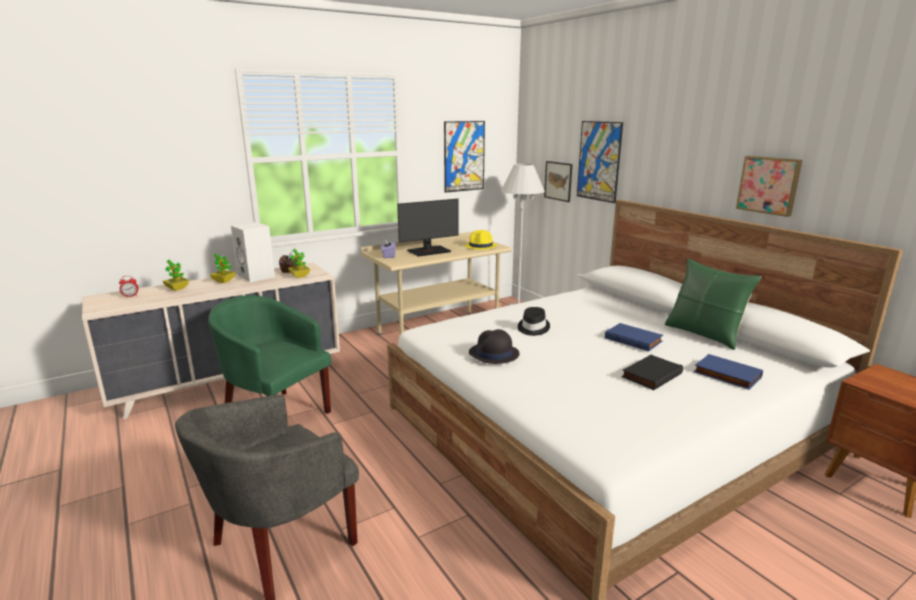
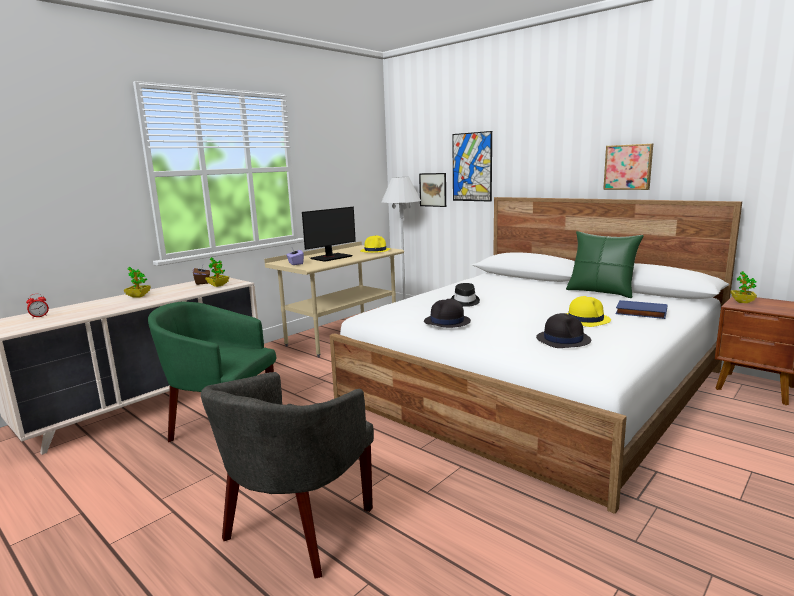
camera: 15 degrees left, 5 degrees down
(177, 289) = (90, 306): potted plant -> potted plant (742, 302)
(257, 276) = (172, 289): white speaker -> none
(464, 156) = (345, 172): picture -> none
(601, 401) = (563, 339): none -> black hat
(634, 339) = (552, 300): blue book -> none
(651, 374) = (585, 319): black book -> yellow hat

